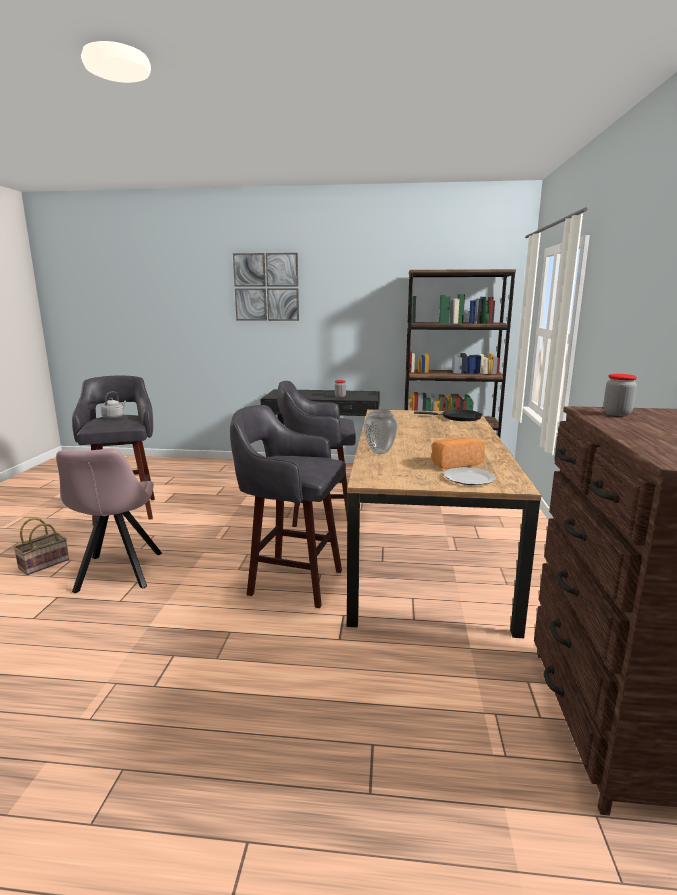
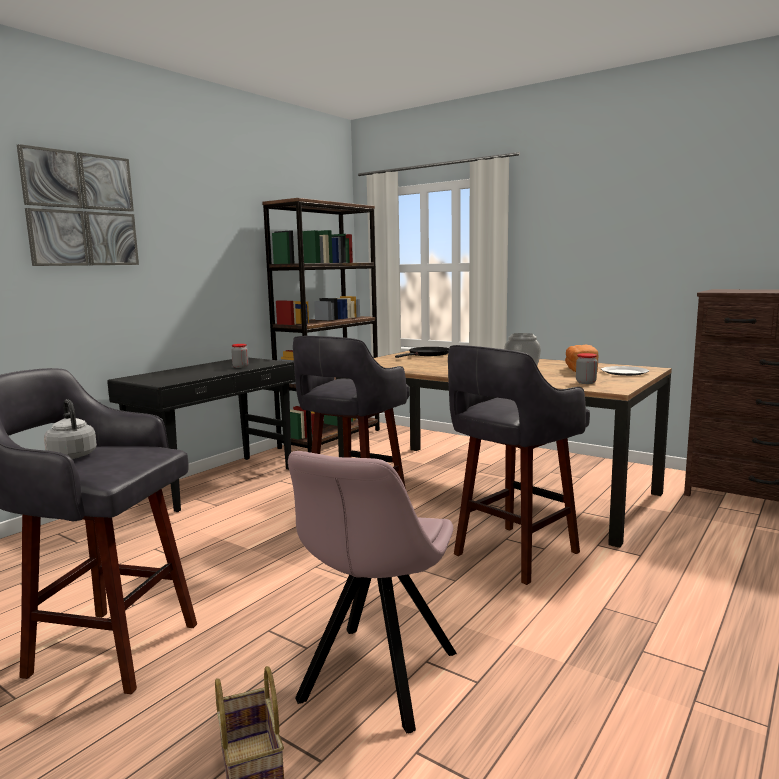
camera: 60 degrees left, 5 degrees down
(118, 572) = (377, 676): pink chair -> pink chair turned 90 degrees clockwise
(616, 413) = (728, 291): jar -> jar (585, 382)

